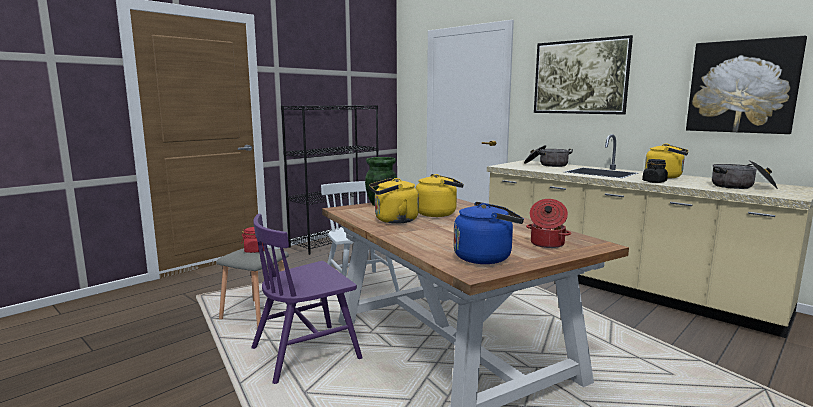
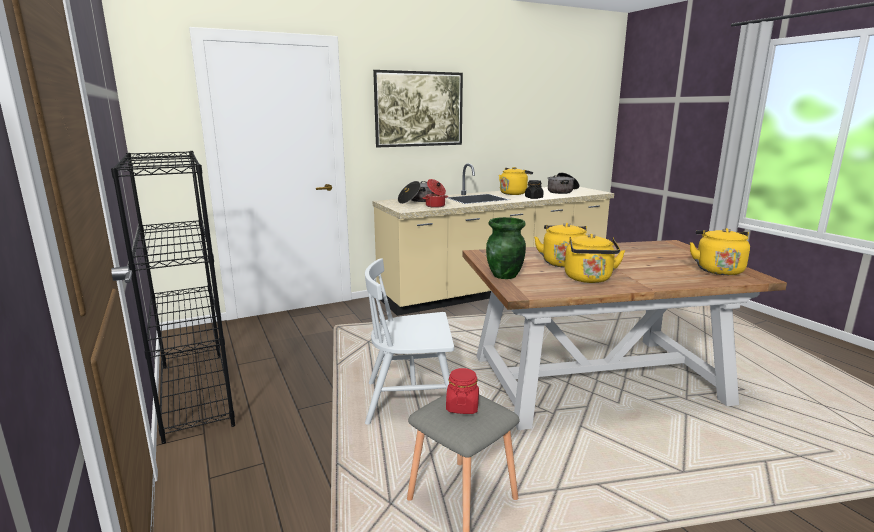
camera: 70 degrees left, 5 degrees up
(306, 352) = (593, 463): purple chair -> none
(486, 257) = (717, 270): blue kettle -> yellow kettle
(546, 244) = (673, 252): cooking pot -> cooking pot (435, 206)
(742, 87) = (531, 120): picture -> none

